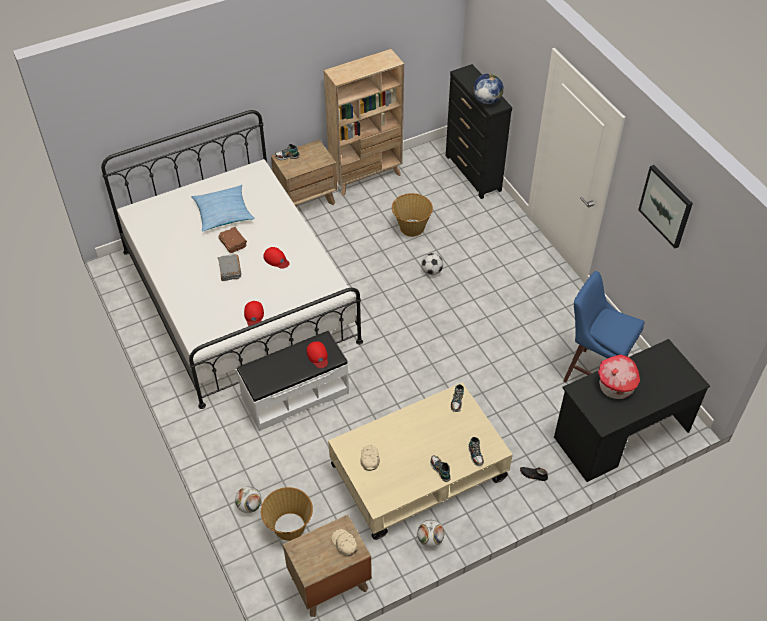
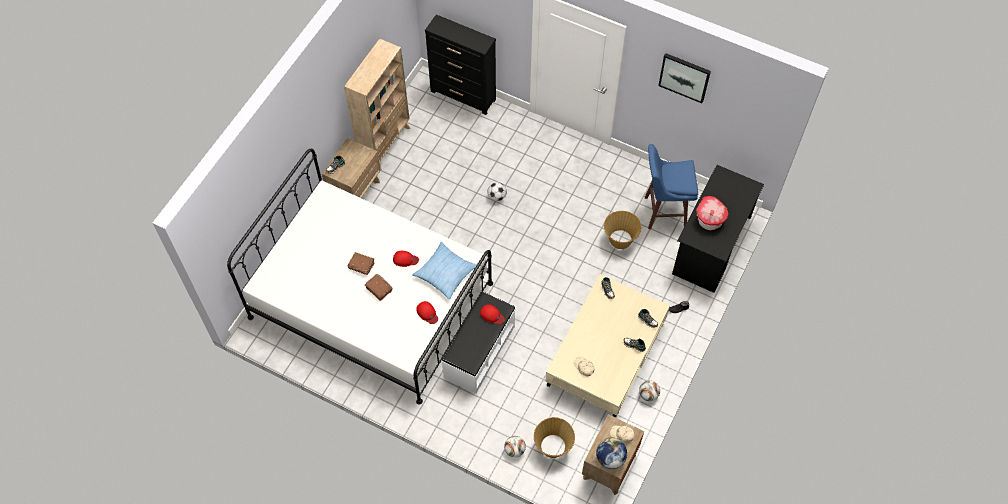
camera: 35 degrees left, 10 degrees up
(223, 213) = (331, 245): pillow -> pillow (445, 273)
(230, 271) = (379, 289): grey book -> brown book
(411, 227) = (454, 168): basket -> basket (620, 239)
(486, 101) = (473, 43): globe -> globe (610, 458)

